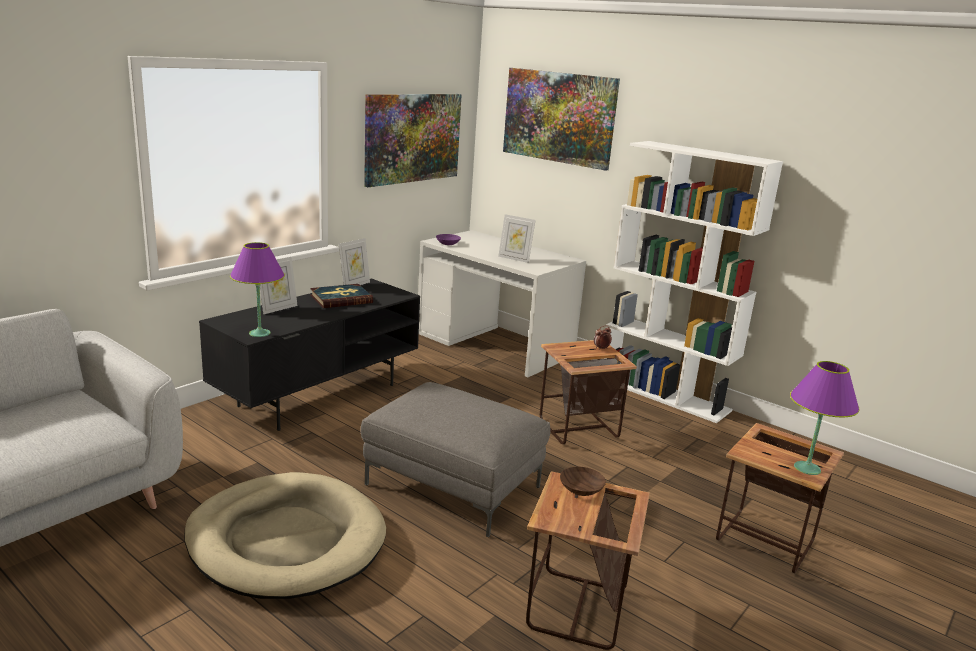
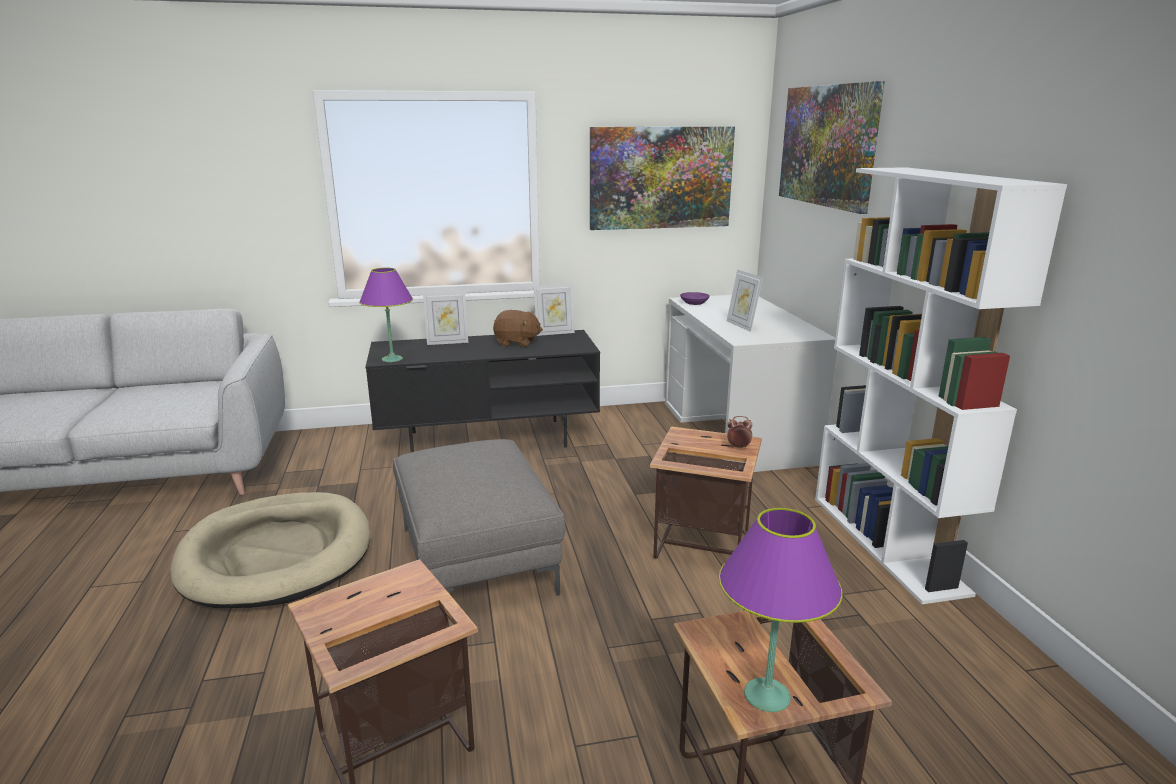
camera: 40 degrees right, 0 degrees up
(341, 299) = (517, 343): book -> brown plush toy
(580, 488) = (410, 589): brown bowl -> none

